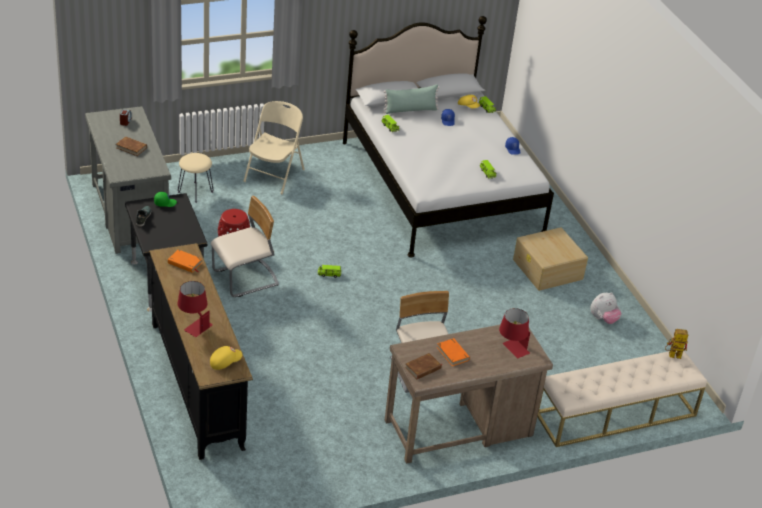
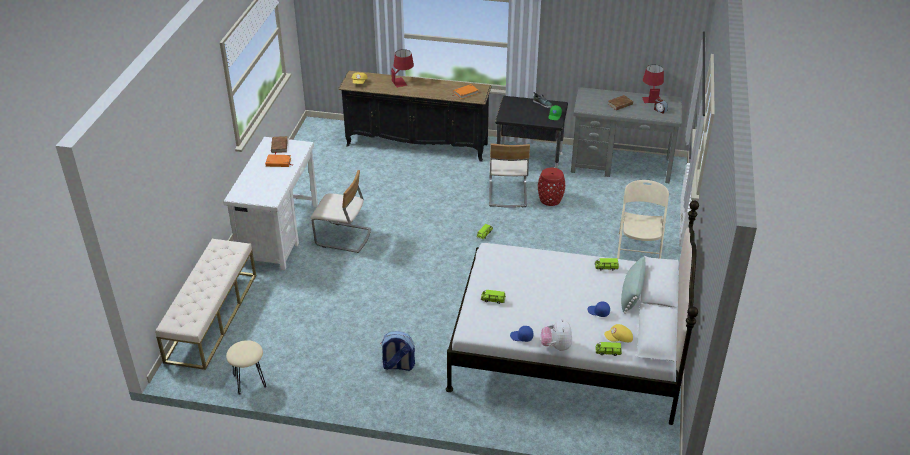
camera: 125 degrees right, 0 degrees up
(195, 192) = (635, 202): beige stool -> beige stool (249, 381)
(274, 175) = (639, 250): beige chair -> beige chair turned 135 degrees counterclockwise
(458, 428) = (278, 233): brown desk -> white desk
(511, 350) = (255, 188): red table lamp -> red table lamp (651, 97)
(548, 269) = (398, 366): beige storage box -> backpack
(603, 319) = (309, 368): plush toy -> plush toy (556, 346)
(672, 356) = (195, 321): toy robot -> none

